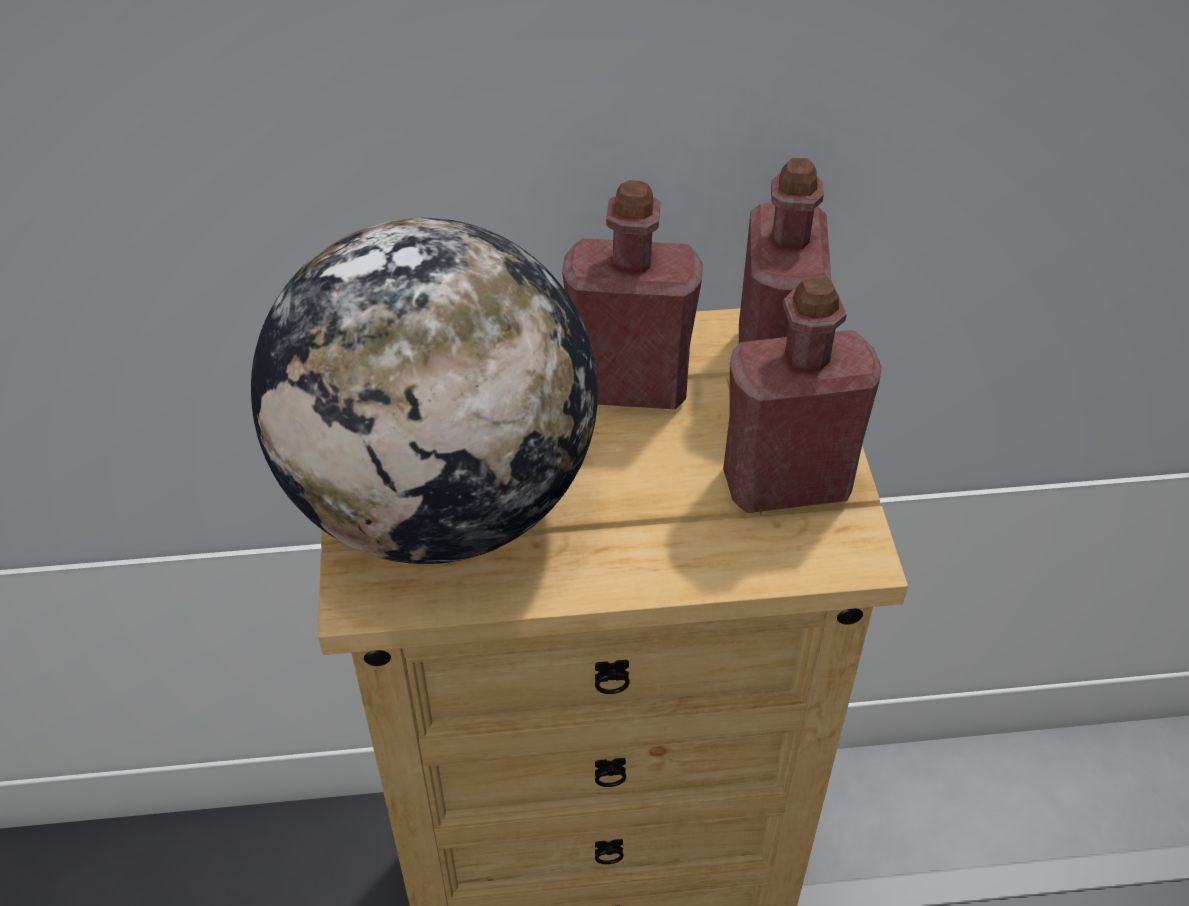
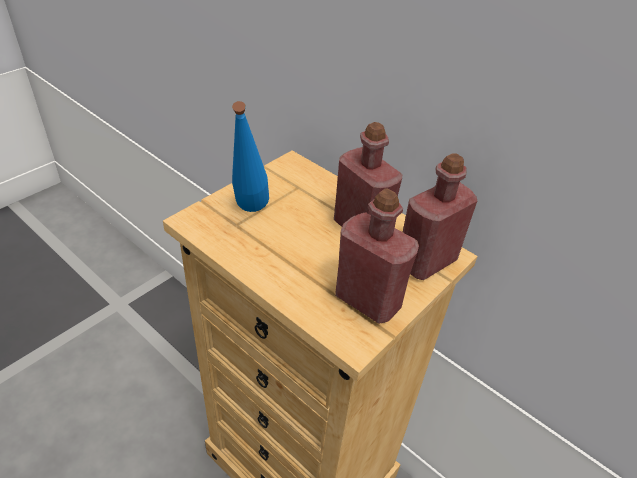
camera: 45 degrees right, 5 degrees down
(442, 503) = (249, 214): globe -> blue bottle

